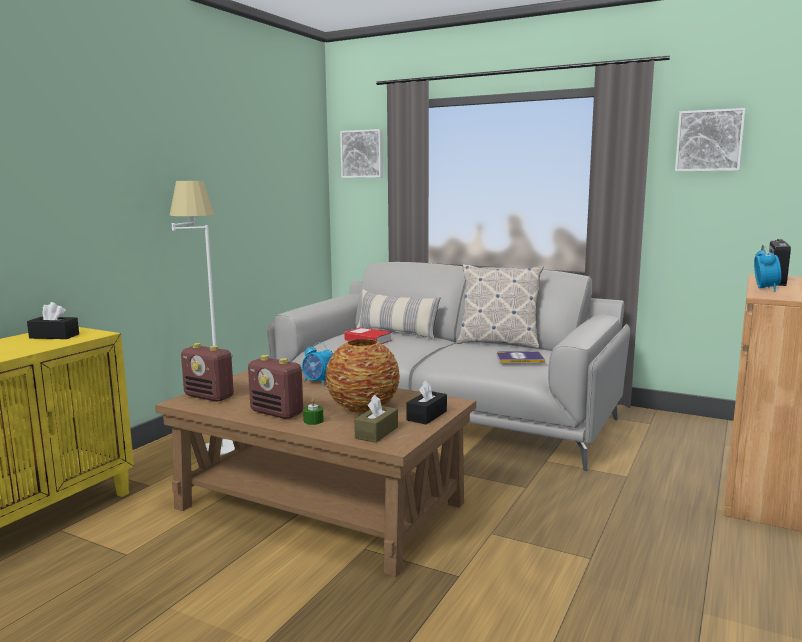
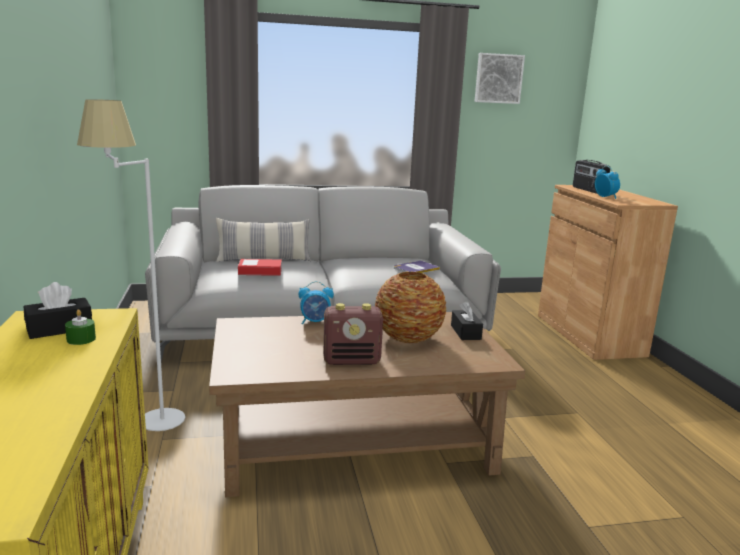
camera: 40 degrees left, 5 degrees up
(209, 397) = (248, 362): radio -> none
(313, 421) = (398, 360): green candle -> green candle (81, 339)
(363, 154) = (165, 64): picture -> none
(376, 432) = (465, 356): brown tissue box -> none
(498, 343) = (368, 257): pillow -> none

